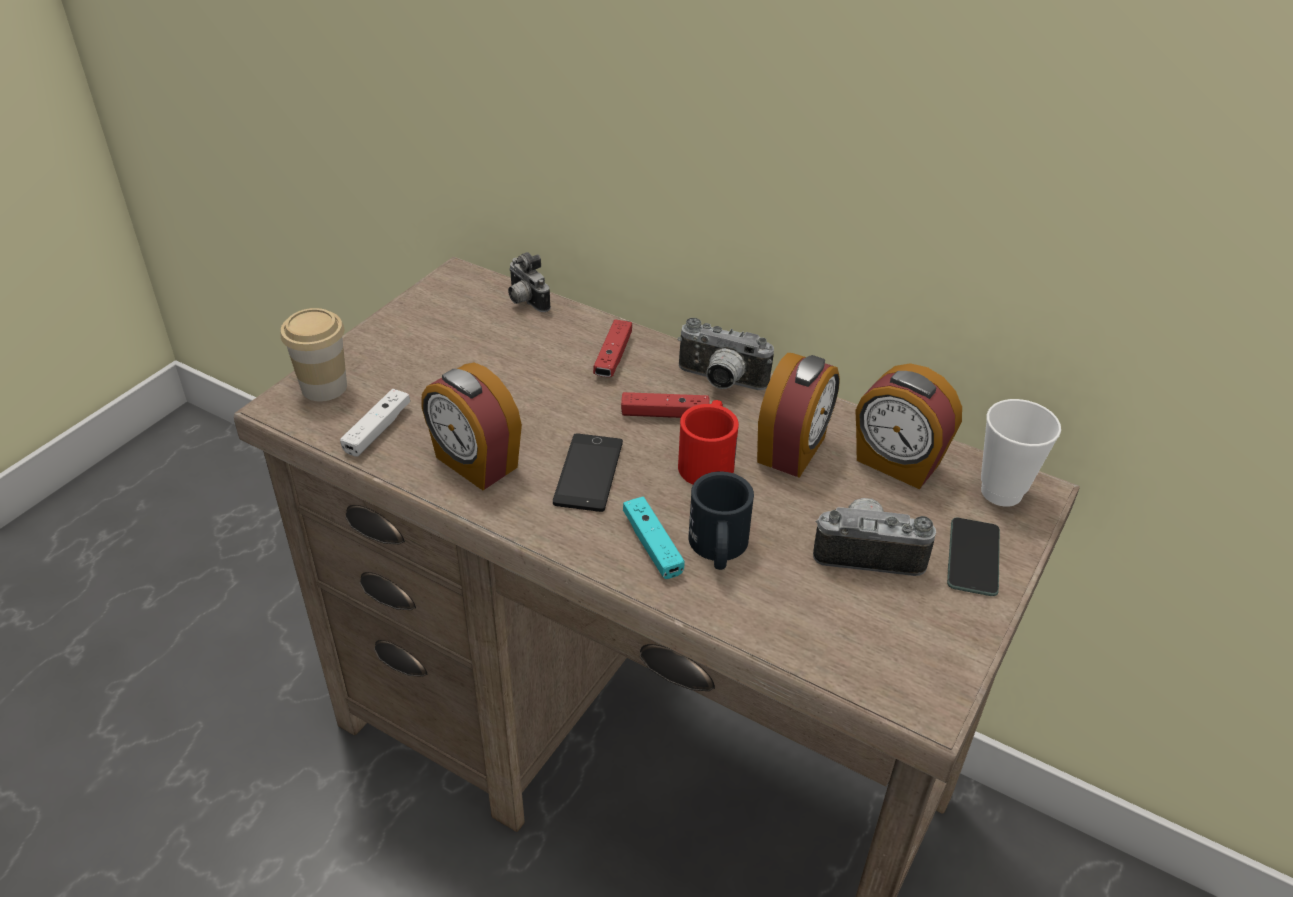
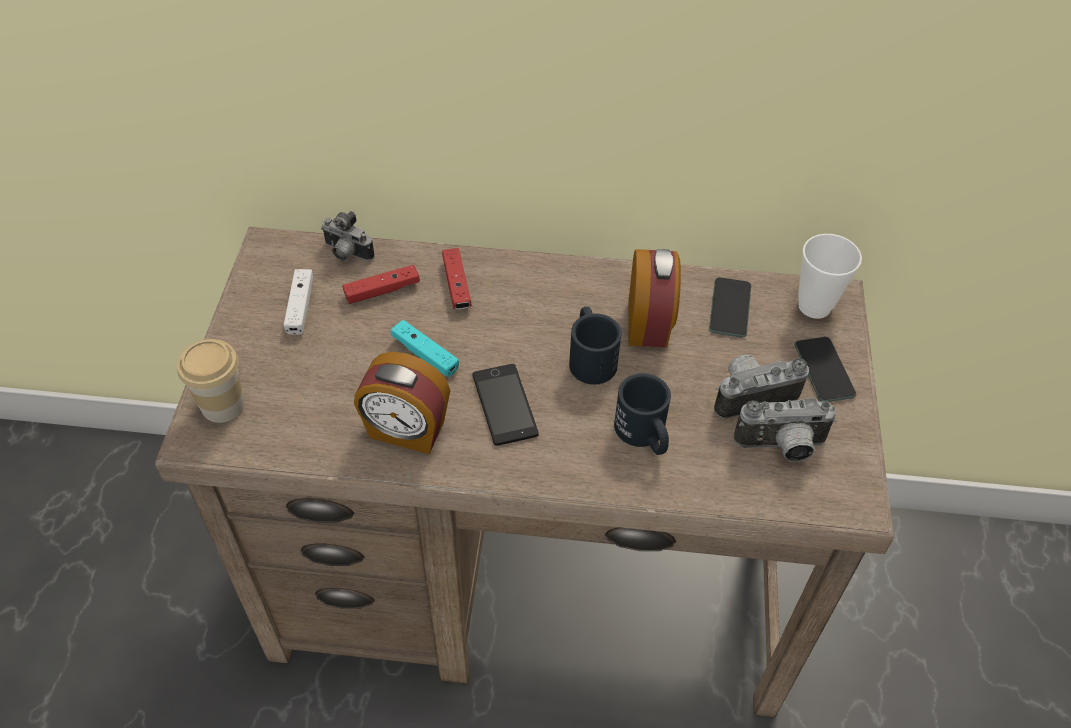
camera: 25 degrees left, 10 degrees up
(377, 430) = (300, 430): white game controller -> white game controller (300, 307)
(652, 545) = (593, 451): turquoise game controller -> turquoise game controller (425, 354)
(664, 413) = (531, 326): red game controller -> red game controller (382, 290)
(708, 459) = (590, 357): red mug -> black mug
(720, 382) = (557, 280): camera -> camera (782, 448)
(897, 463) = (730, 308): alarm clock -> phone

